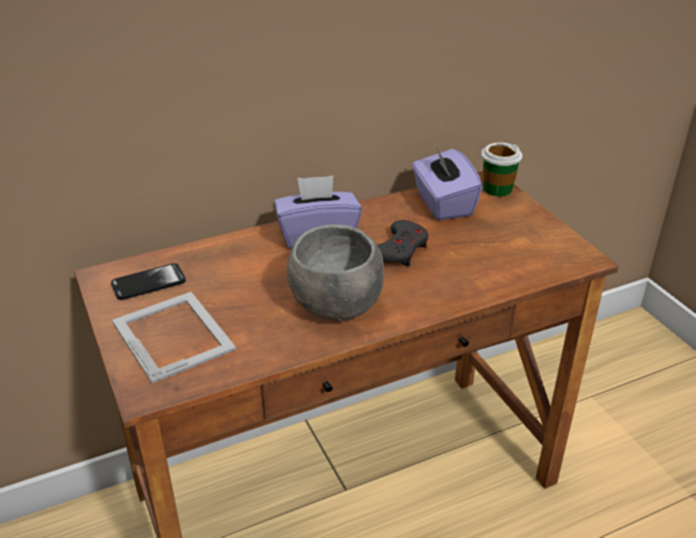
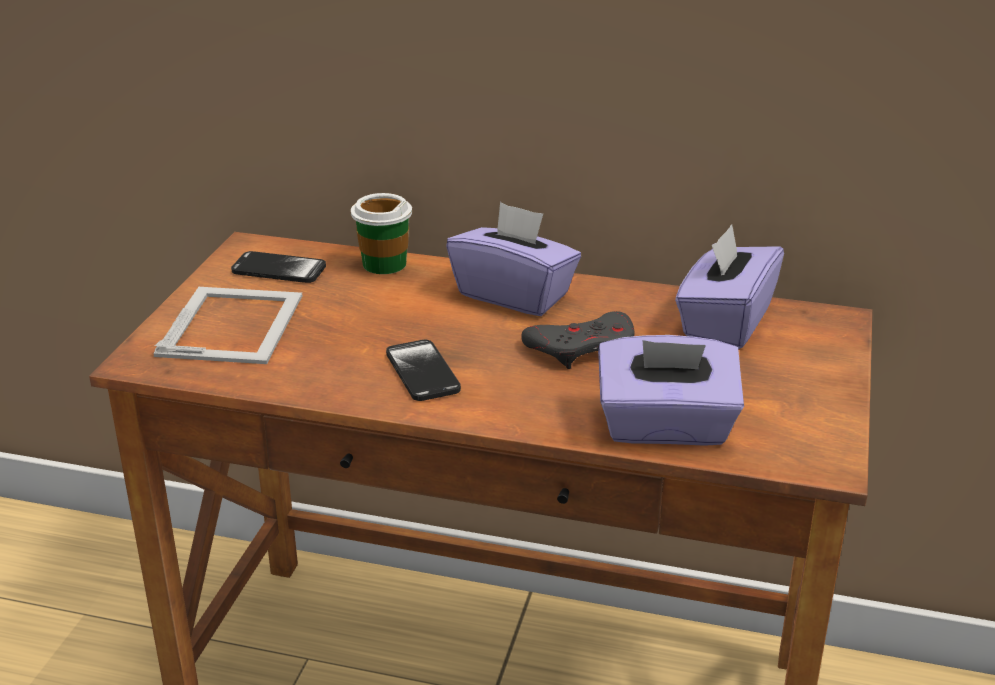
camera: 40 degrees right, 5 degrees down
(336, 307) = (422, 372): grey bowl -> phone
(497, 189) = (832, 334): cup -> cup (384, 264)
(497, 275) = (666, 427): none -> purple tissue box

